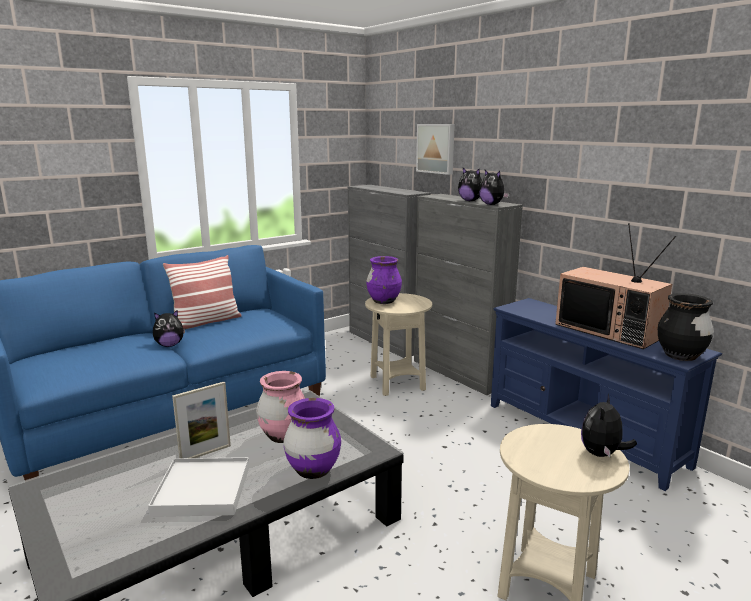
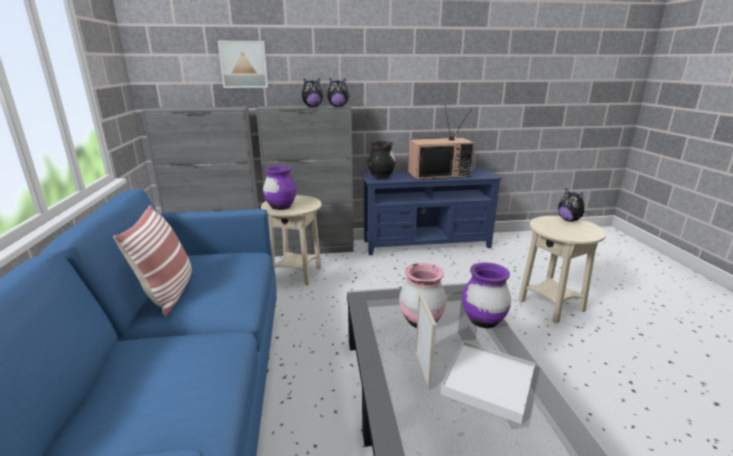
camera: 60 degrees left, 5 degrees up
(169, 345) = (193, 331): plush toy -> none
(680, 356) = (485, 174): black vase -> black vase (381, 177)

